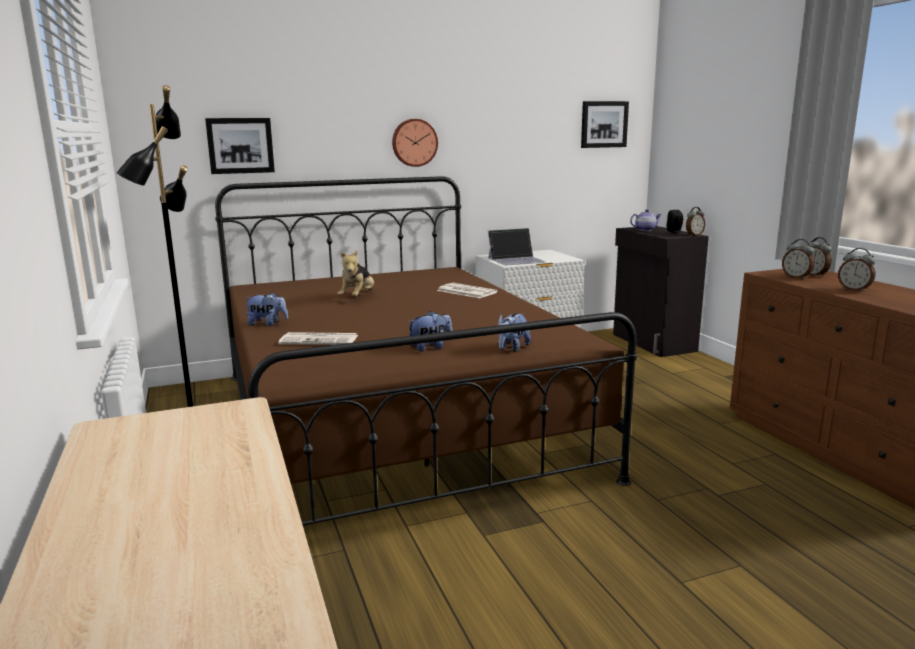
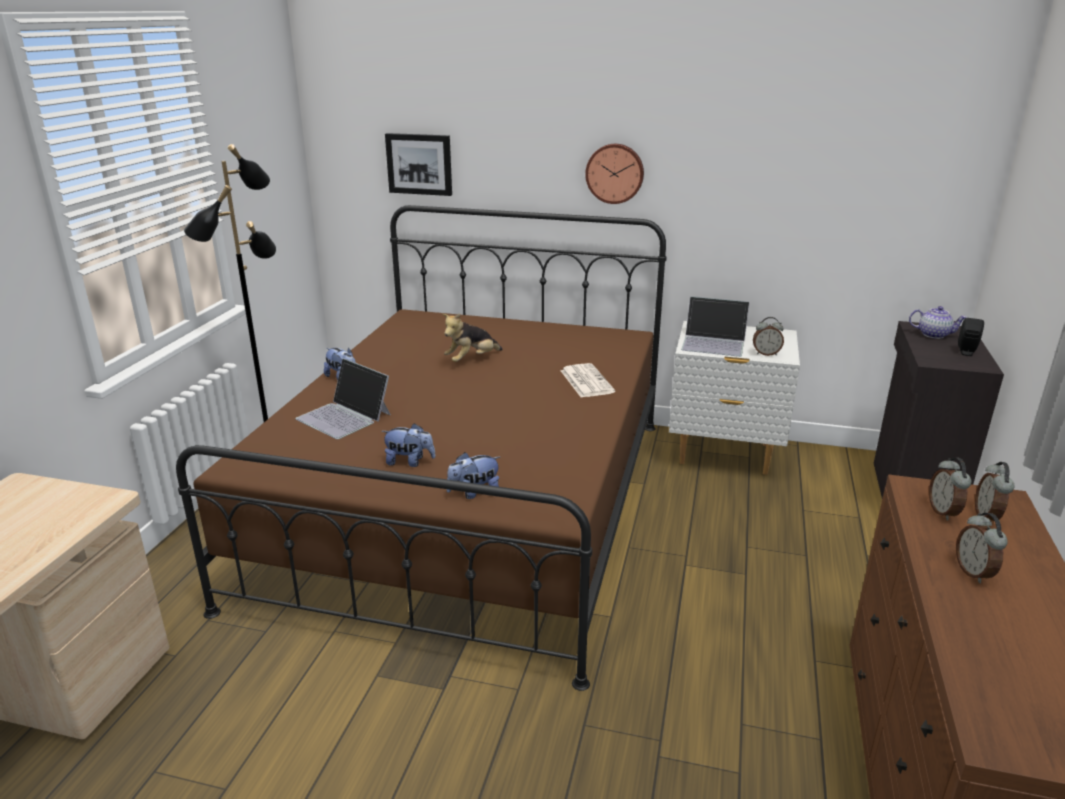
camera: 35 degrees right, 10 degrees up
(320, 340) = (344, 416): newspaper -> laptop
(604, 124) = (913, 165): picture -> none
(694, 235) = (981, 367): alarm clock -> alarm clock (766, 354)

